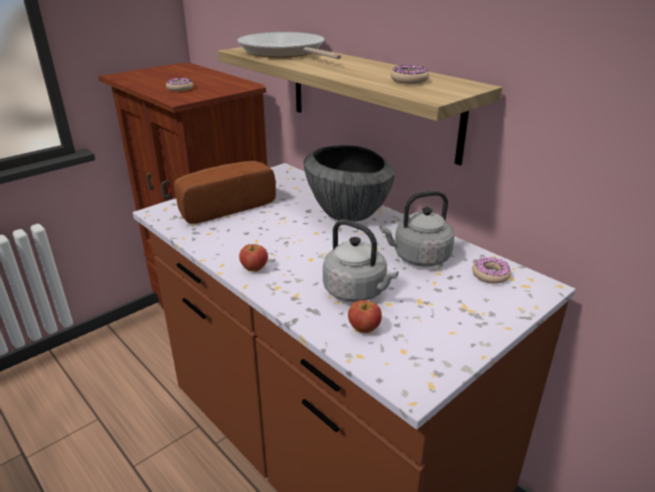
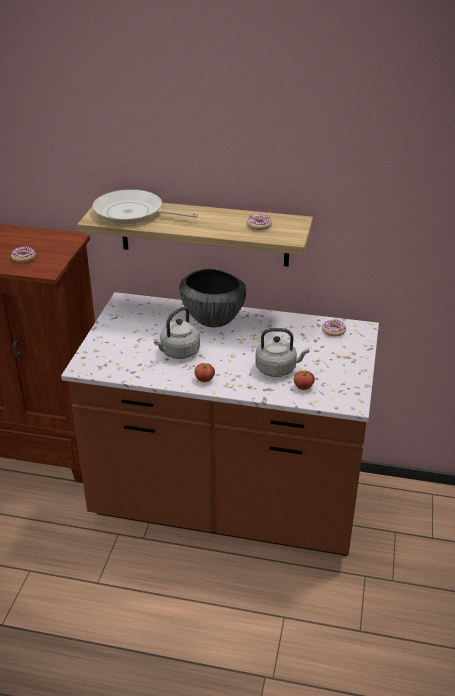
camera: 35 degrees left, 5 degrees up
(224, 206) = (123, 345): bread -> none
(418, 258) = (287, 335): grey kettle -> grey kettle (178, 352)

